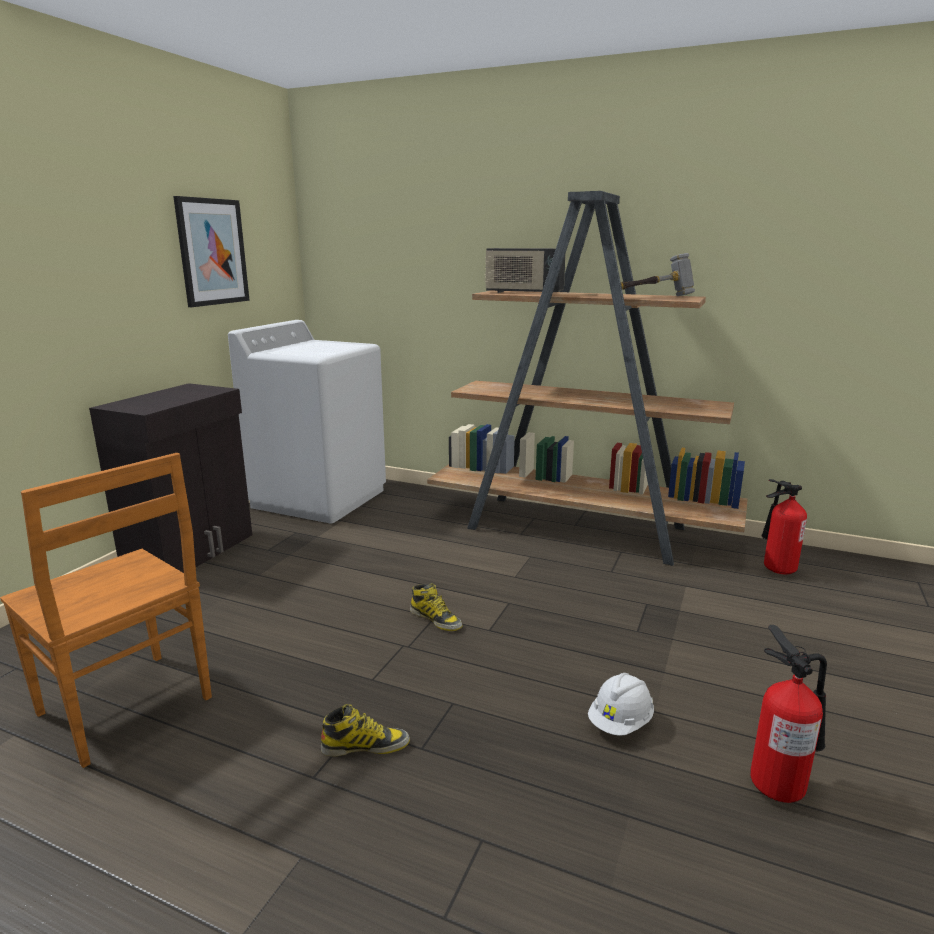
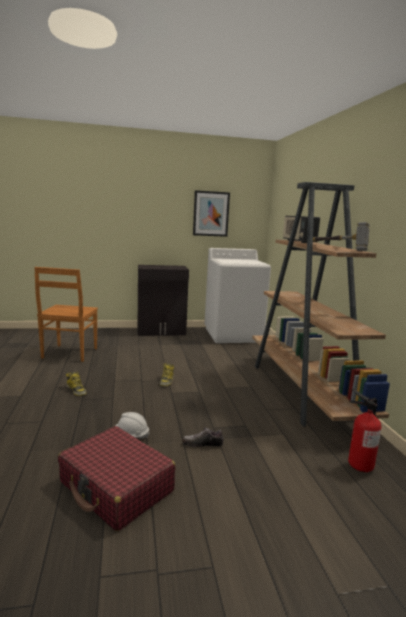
camera: 55 degrees right, 5 degrees down
(681, 657) = (202, 444): none -> shoe
(780, 784) = (116, 487): fire extinguisher -> red suitcase

